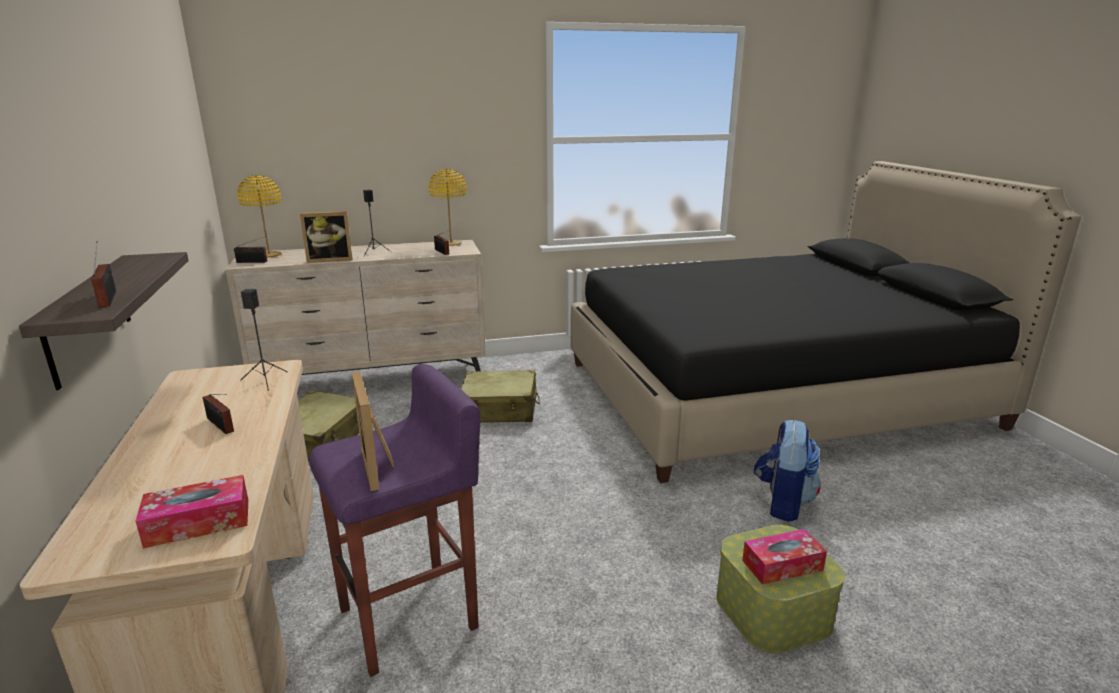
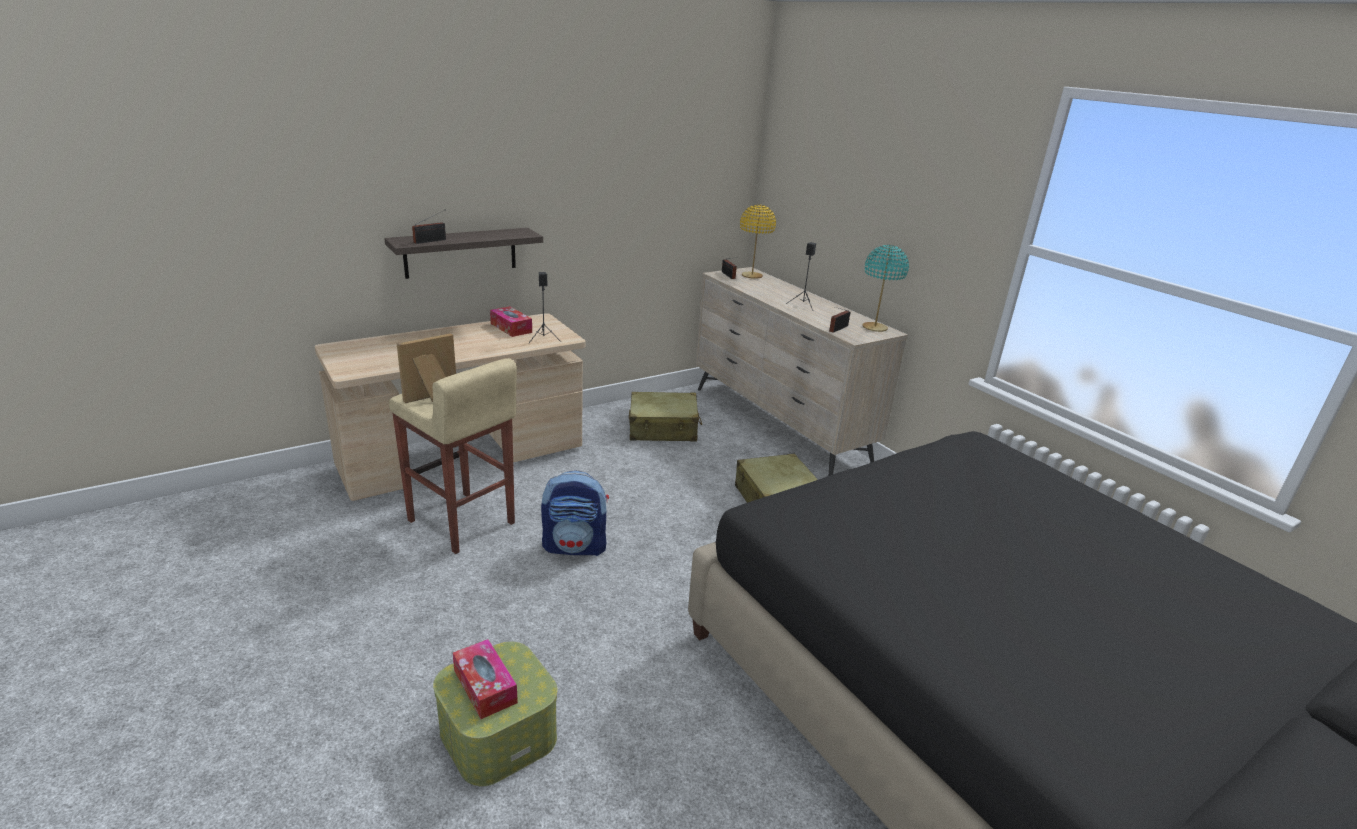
camera: 70 degrees right, 5 degrees up
(198, 523) = (363, 364): tissue box -> tissue box (511, 328)
(221, 426) = (473, 343): radio -> none
(330, 259) = (762, 295): picture frame -> none
(411, 618) = (461, 523): purple stool -> beige stool
(451, 244) = (875, 328): yellow table lamp -> turquoise table lamp
(782, 502) = (701, 748): backpack -> backpack (575, 546)

